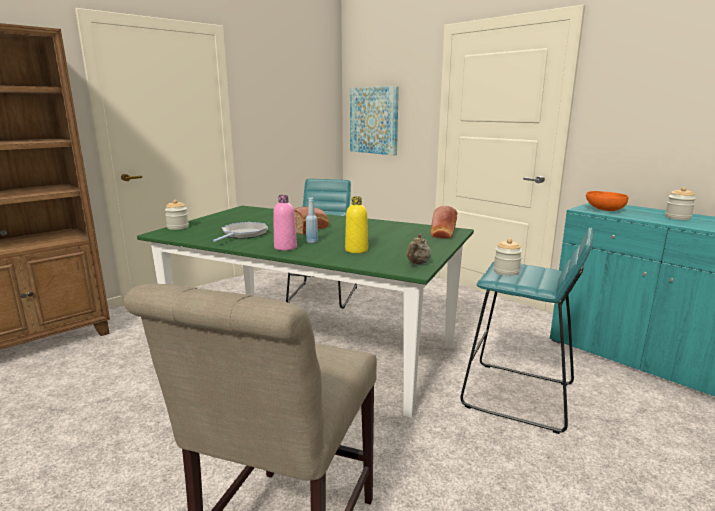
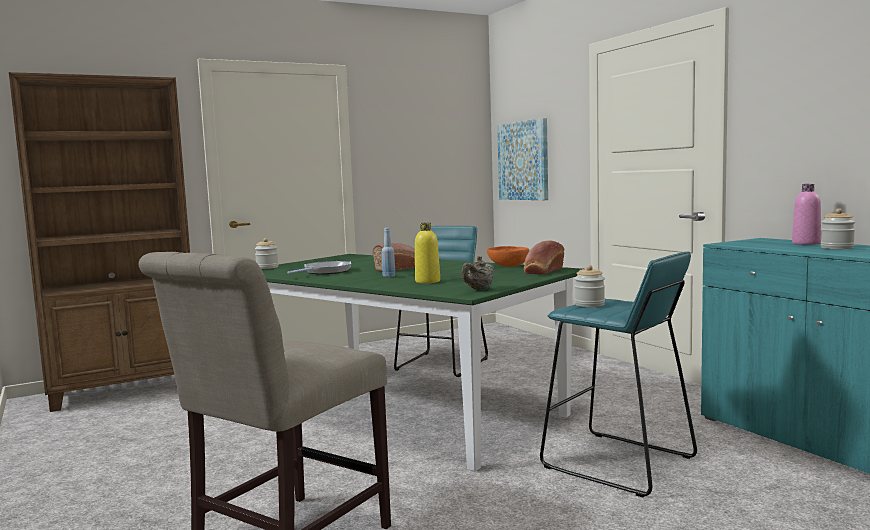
camera: 15 degrees right, 10 degrees down
(285, 247) = (356, 279): pink bottle -> pink bottle (806, 243)
(604, 210) = (751, 243): orange bowl -> orange bowl (508, 266)

